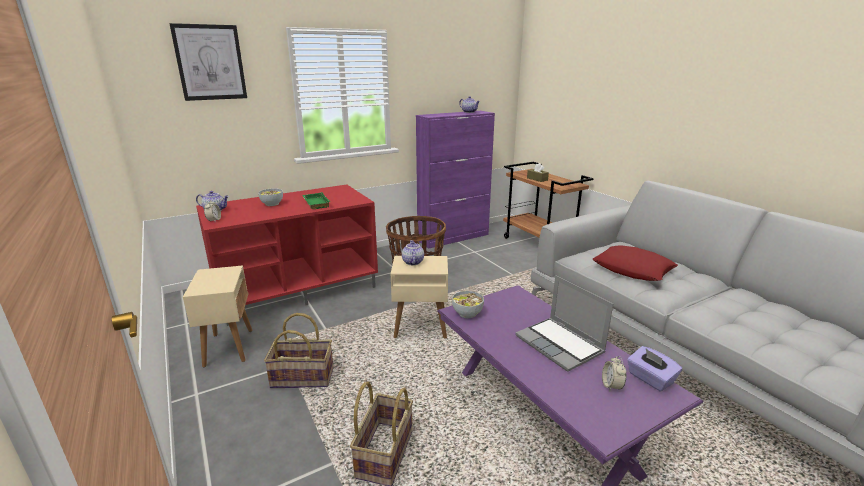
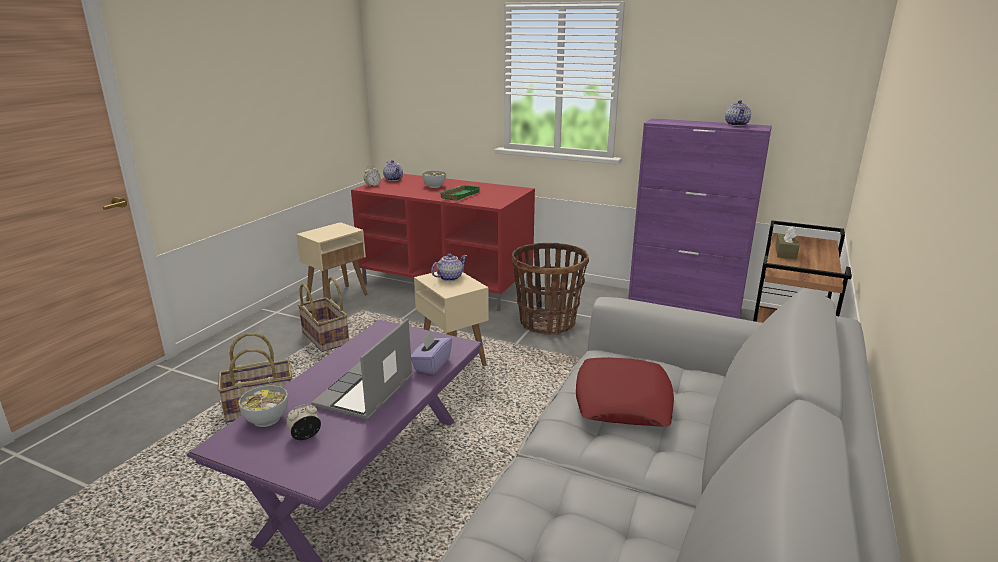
camera: 55 degrees right, 0 degrees up
(210, 62) = (434, 40): picture -> none
(467, 313) = (384, 333): bowl -> bowl (266, 419)
(650, 379) = (336, 459): purple tissue box -> purple tissue box (431, 365)

